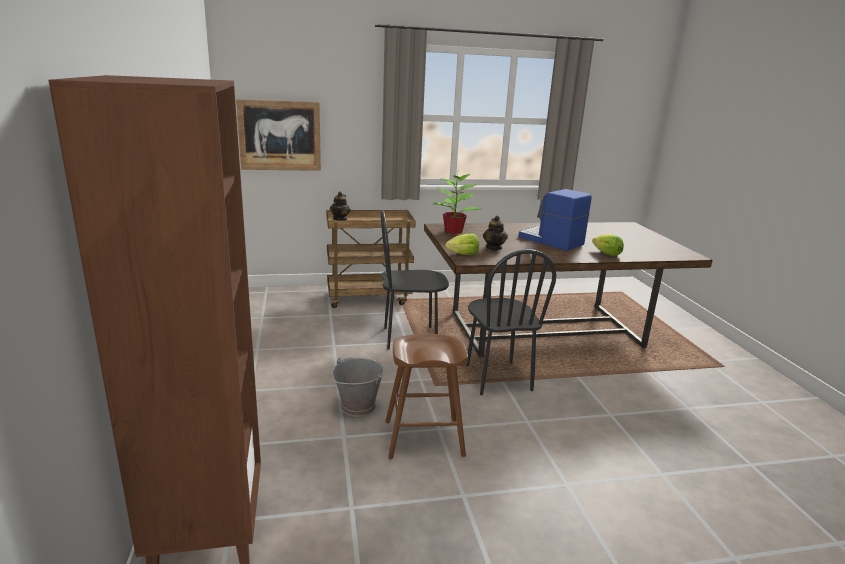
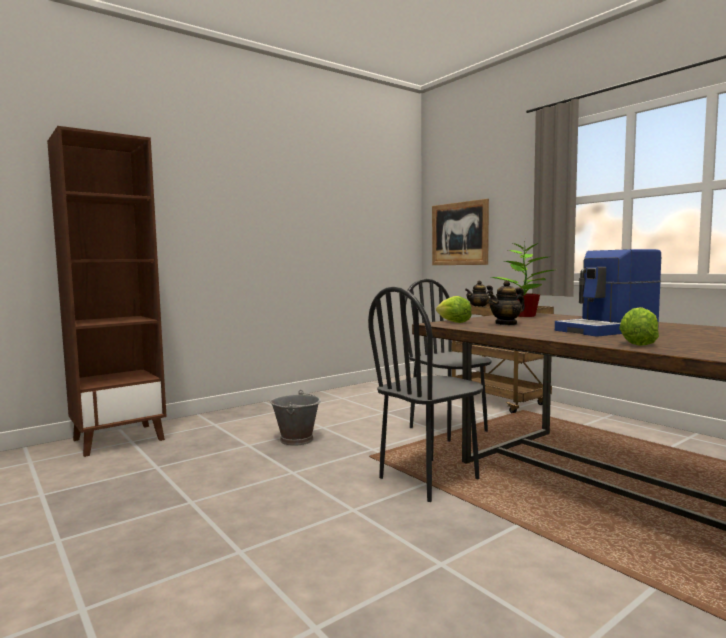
camera: 65 degrees right, 15 degrees down
(423, 438) = (270, 470): brown stool -> none
(551, 241) = (608, 330): coffee machine -> coffee machine turned 135 degrees counterclockwise

